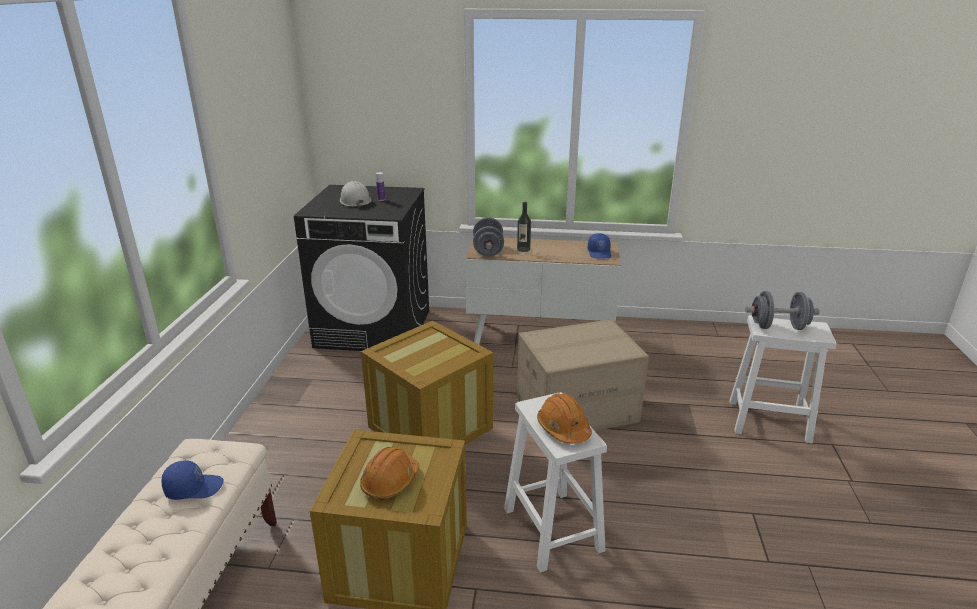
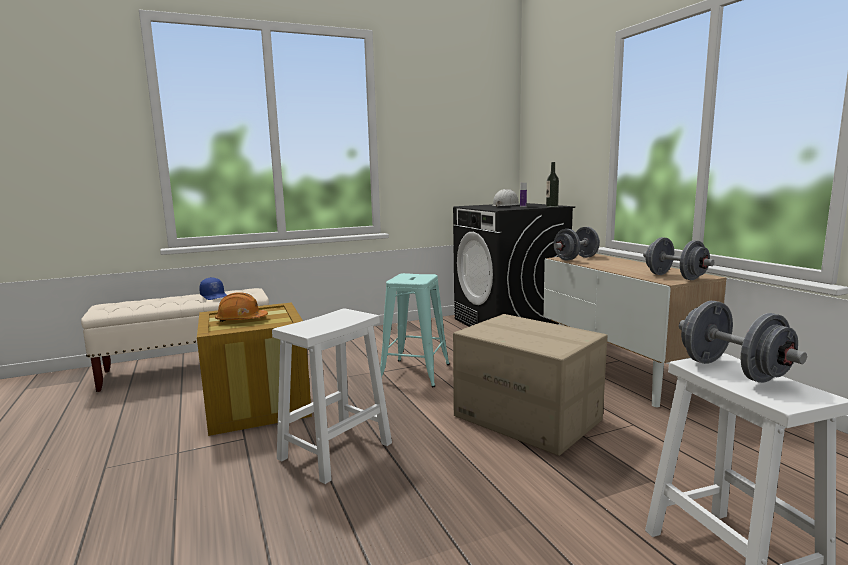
camera: 60 degrees right, 15 degrees down
(430, 427) = (415, 373): crate -> turquoise stool
(523, 249) = (607, 263): bottle -> bottle (552, 206)
(563, 428) = (320, 324): orange hard hat -> none
(599, 253) = (675, 277): blue cap -> grey dumbbell

